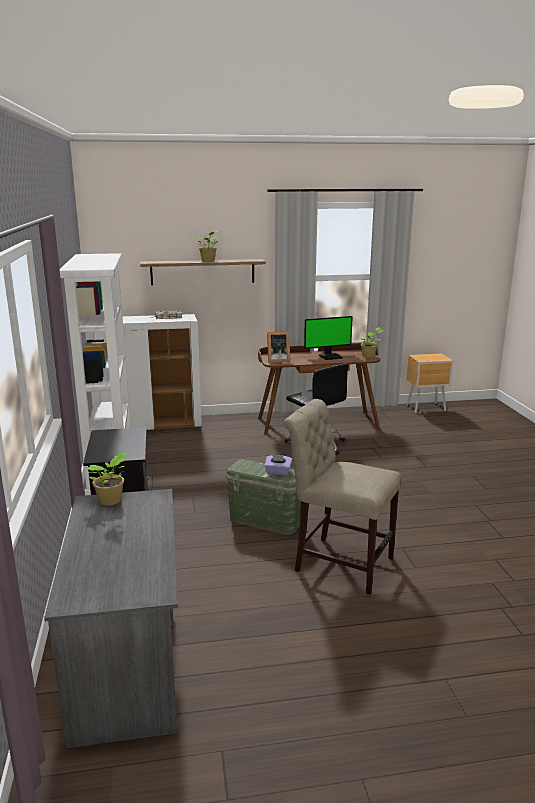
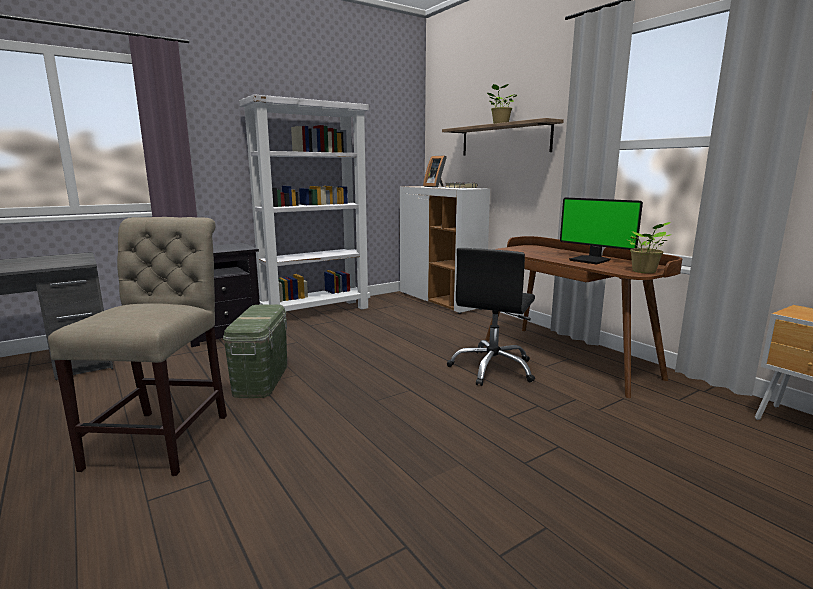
camera: 65 degrees right, 5 degrees down
(111, 501) = (76, 257): potted plant -> none
(277, 360) = (519, 250): picture frame -> picture frame (436, 186)
(278, 472) = (251, 320): purple tissue box -> none

